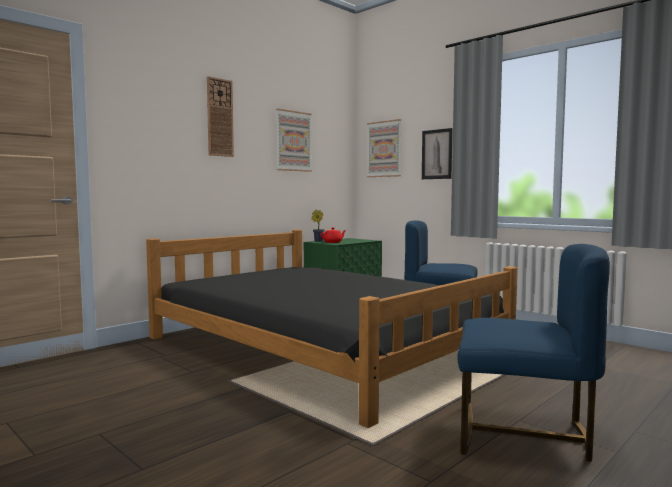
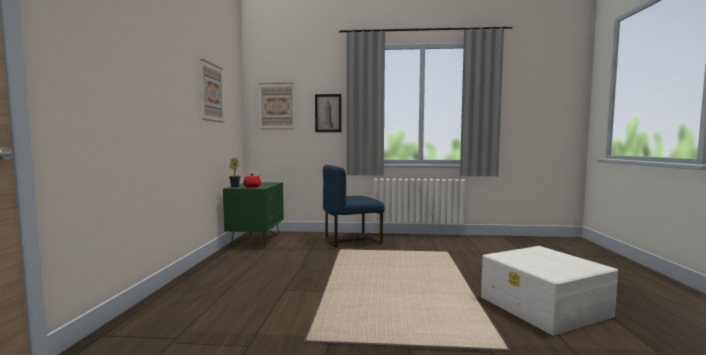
camera: 40 degrees left, 0 degrees up
(219, 117) = (161, 59): wall clock -> none
(322, 347) = (314, 281): black bed -> none
(523, 435) = (544, 306): blue chair -> white storage box

